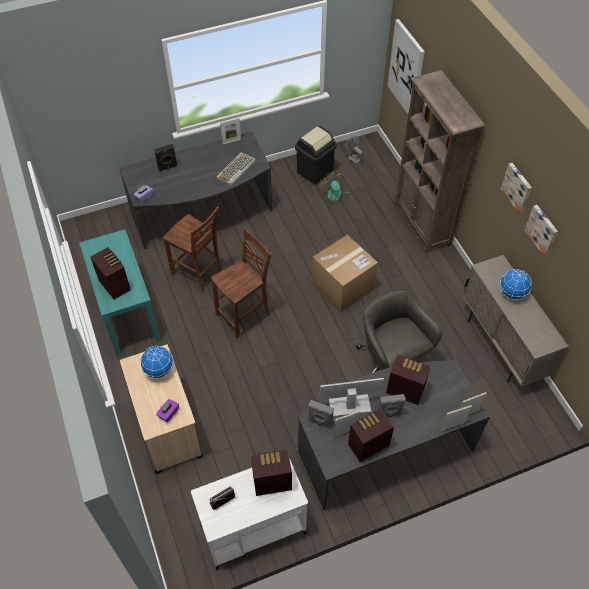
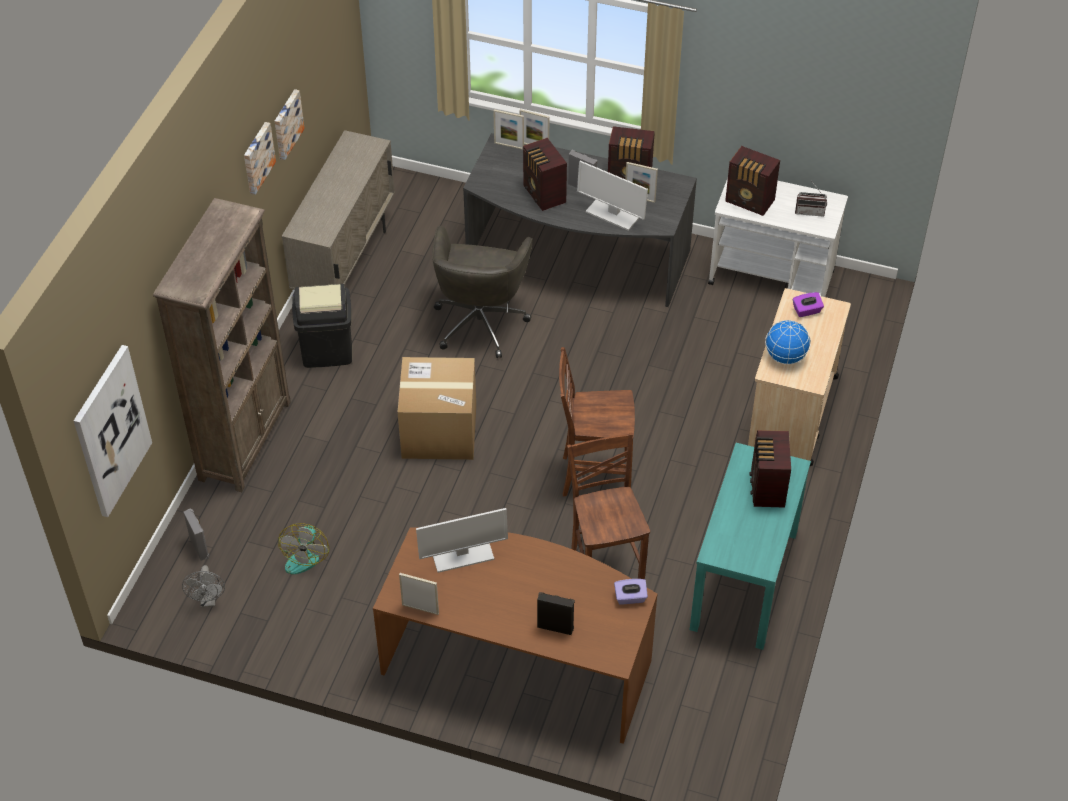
camera: 140 degrees left, 5 degrees down
(202, 214) = (519, 661): grey desk -> brown desk
(236, 169) = (462, 555): keyboard -> monitor
(314, 171) = (286, 618): black trash can -> black trash can (327, 350)
(319, 422) = (657, 219): grey speaker -> grey speaker (200, 547)
(512, 293) = (328, 198): globe -> none

